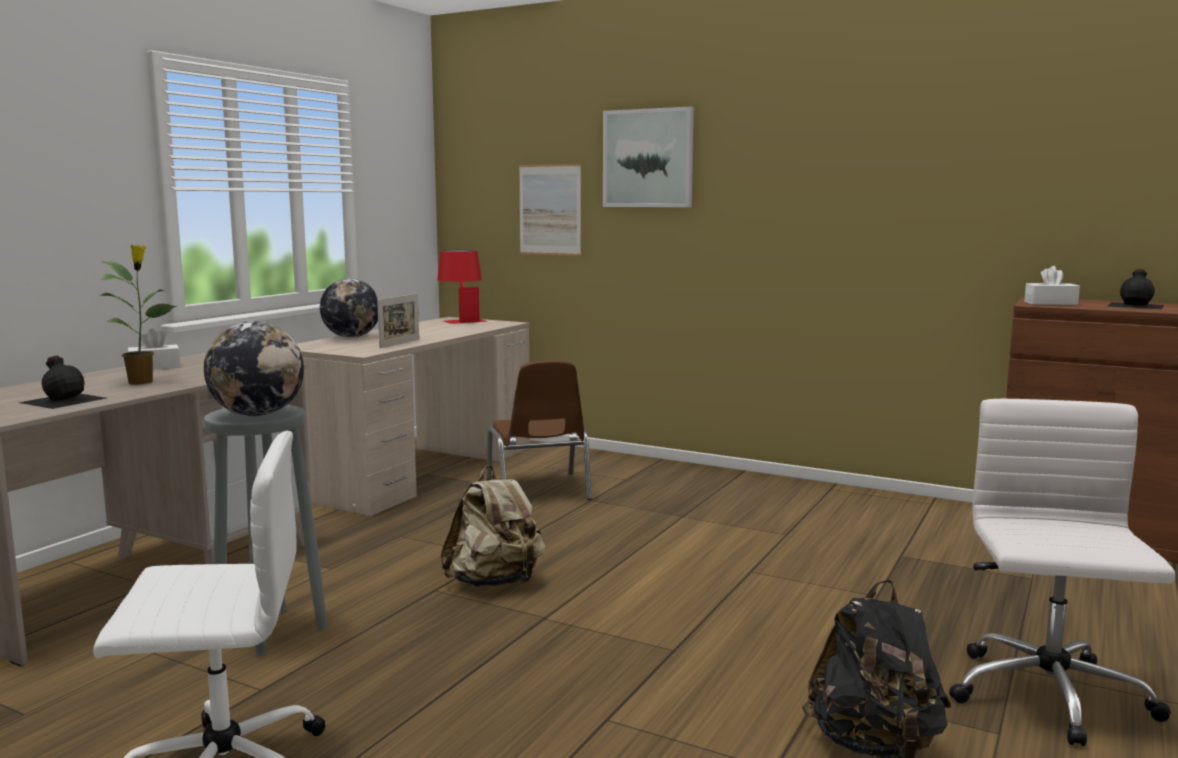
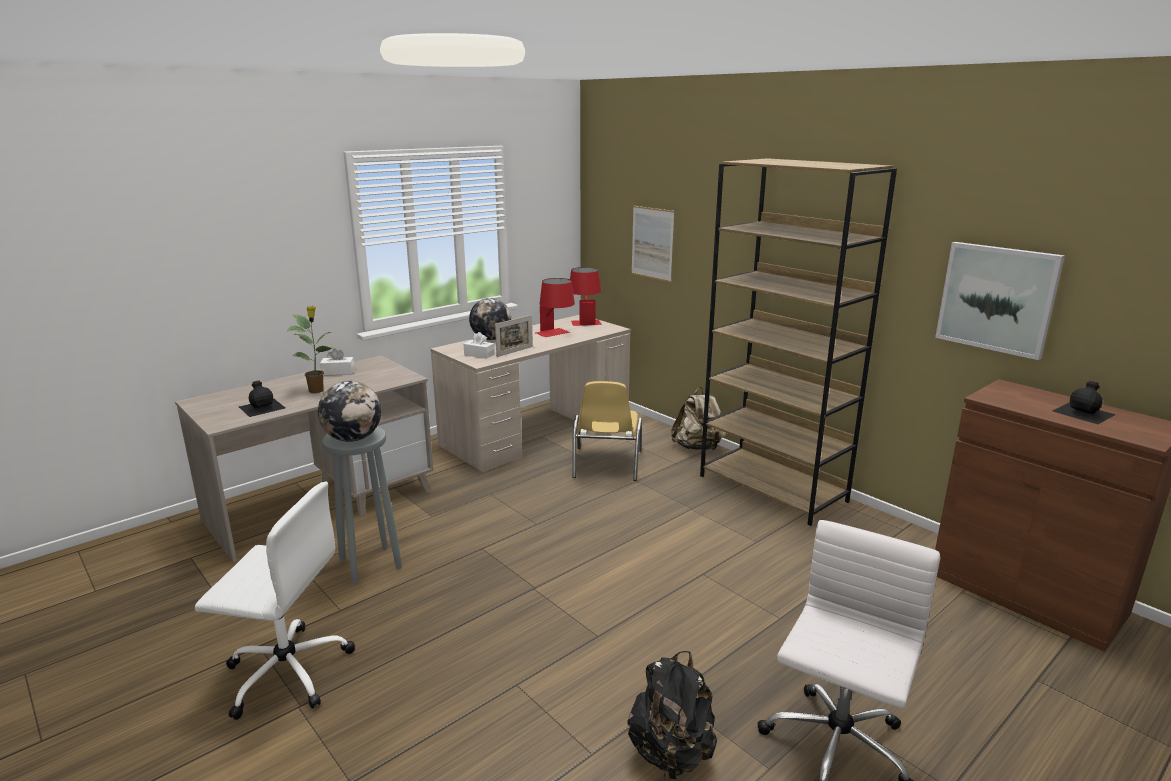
camera: 20 degrees right, 10 degrees up
(437, 329) = (556, 334): none -> red table lamp
(495, 583) = (522, 549): beige backpack -> beige backpack (698, 447)
(538, 490) = (606, 464): brown chair -> yellow chair
(648, 158) = (721, 213): picture -> picture (997, 298)
(761, 487) = (773, 488): none -> brown bookcase
(1050, 303) = (1004, 398): white tissue box -> white tissue box (479, 354)

